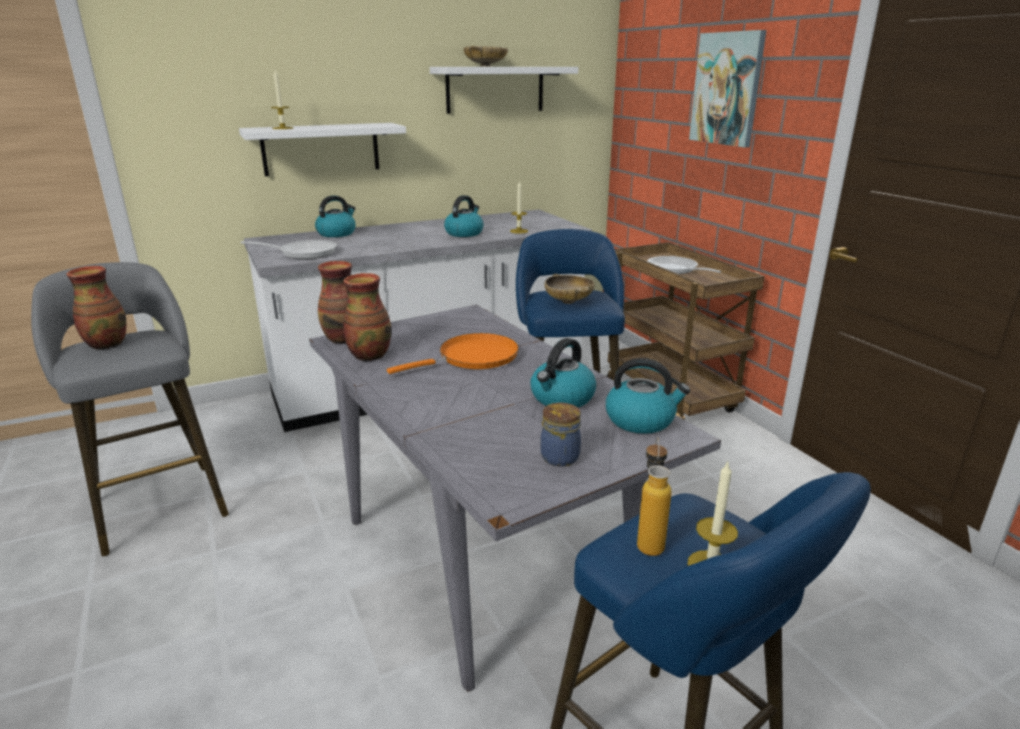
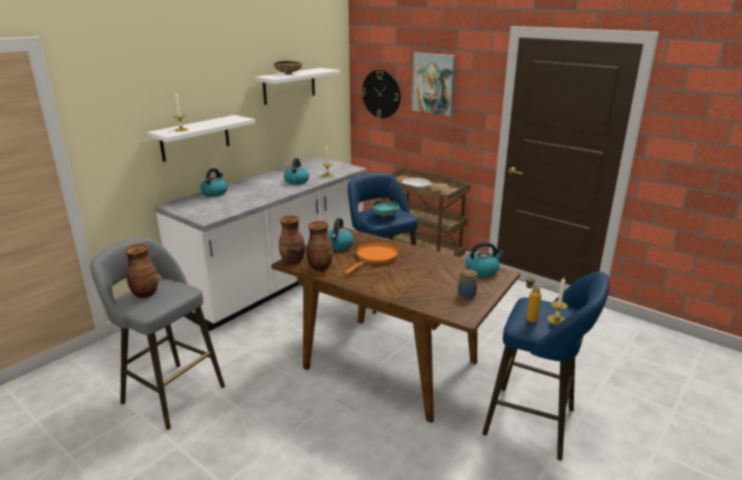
camera: 25 degrees left, 0 degrees up
(303, 253) = (216, 211): frying pan -> none
(486, 558) = (392, 365): grey dining table -> brown dining table
(562, 398) = (439, 268): kettle -> kettle (338, 246)
(568, 301) = (385, 215): beige bowl -> turquoise bowl
(652, 114) = (381, 94): none -> wall clock

